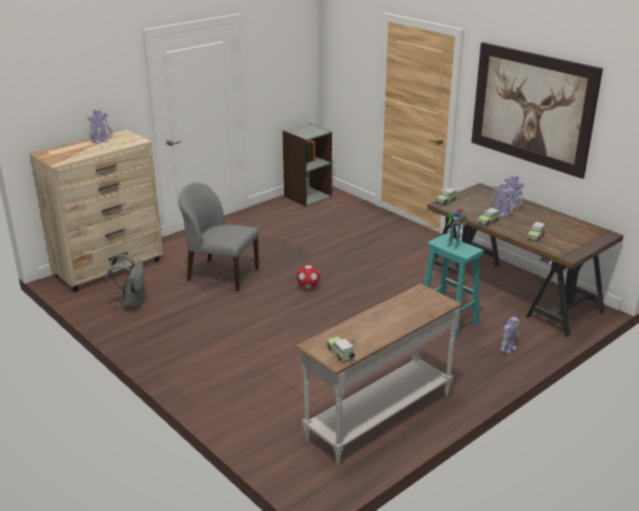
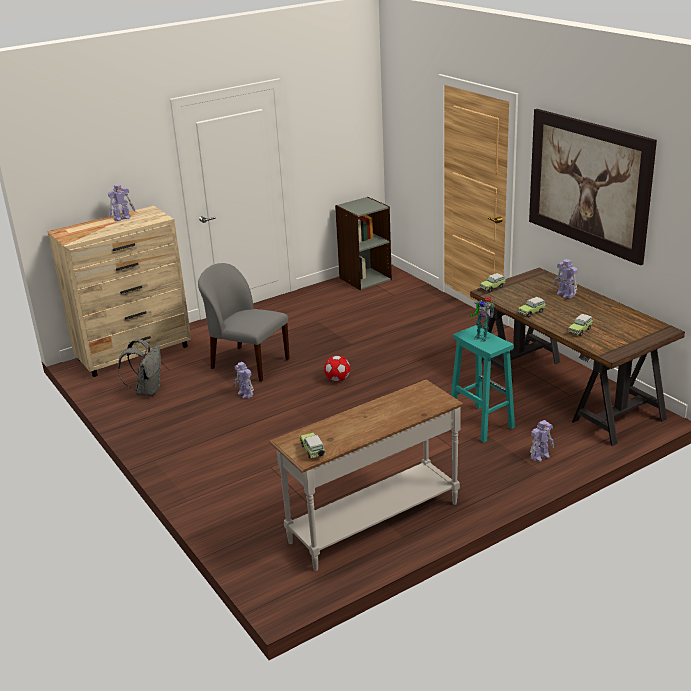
camera: 10 degrees right, 0 degrees up
(501, 213) = (550, 303): toy robot -> toy robot (245, 394)

